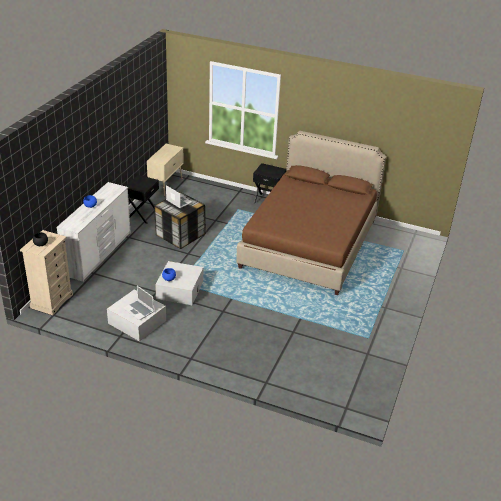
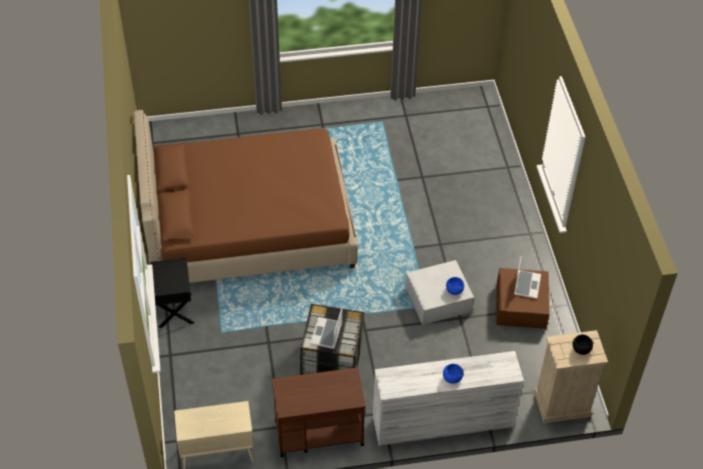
camera: 120 degrees left, 15 degrees up
(137, 322) = (521, 305): white storage box -> brown storage box
(142, 214) = (318, 432): black nightstand -> brown cart

